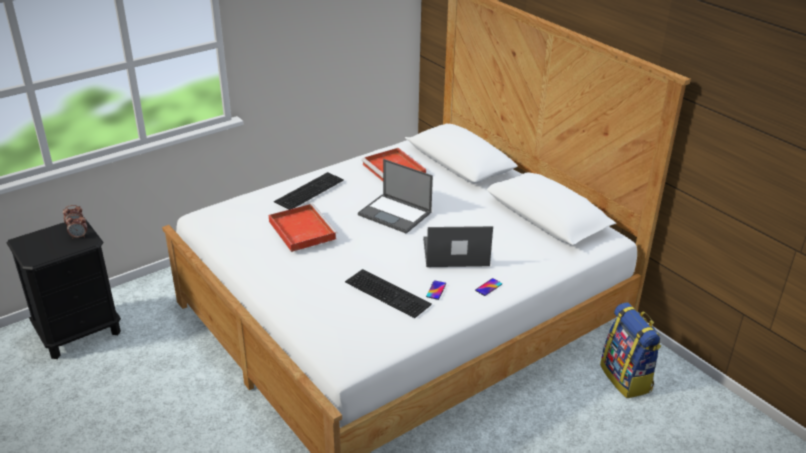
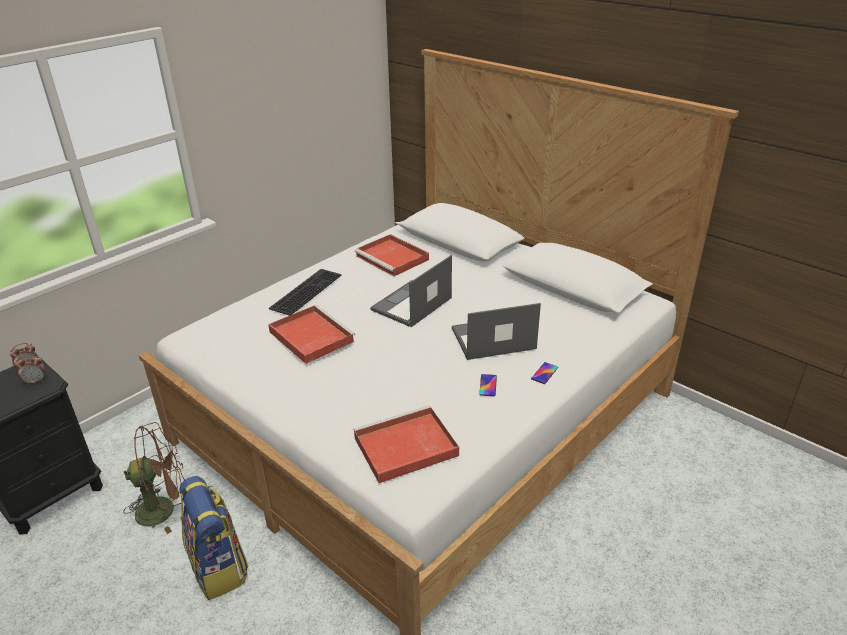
camera: 10 degrees left, 0 degrees up
(165, 357) = (164, 508): none -> brown fan
(350, 328) = (404, 448): none -> red tray
(389, 292) = (435, 396): keyboard -> none
(395, 214) = (411, 304): laptop -> laptop turned 105 degrees clockwise
(626, 378) = (684, 449): backpack -> backpack (219, 568)

